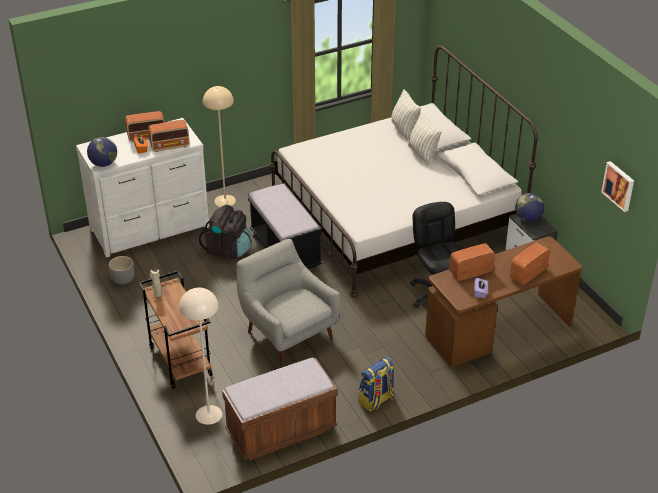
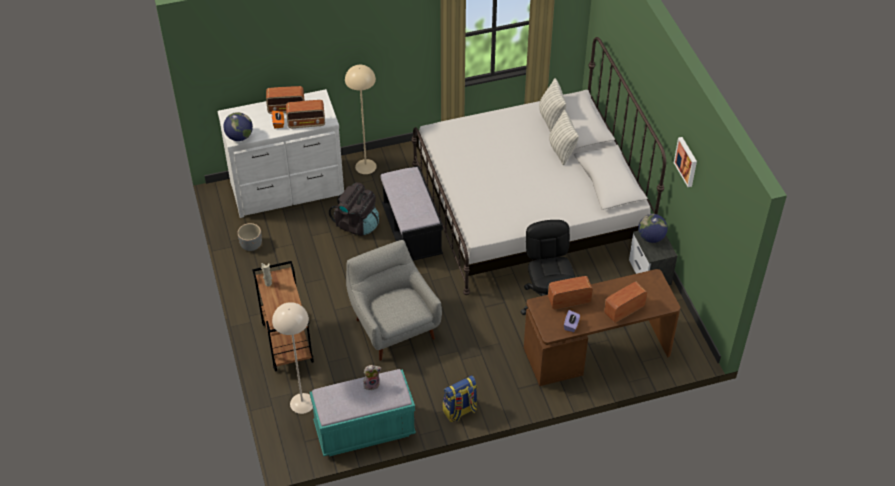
camera: 10 degrees right, 10 degrees up
(281, 431) = (364, 430): brown bench -> turquoise bench
(287, 374) = (372, 384): none -> plush toy
(619, 186) = (724, 239): picture -> picture (687, 161)

